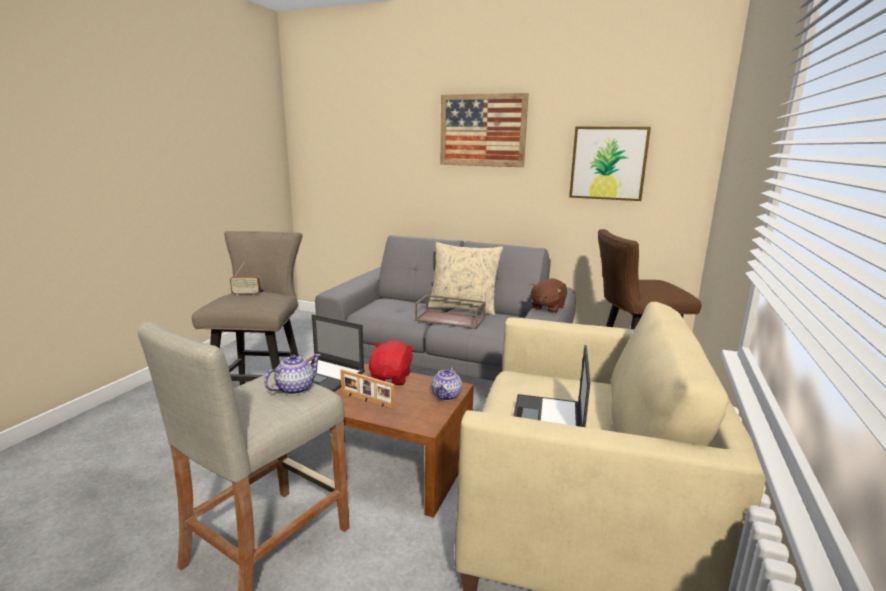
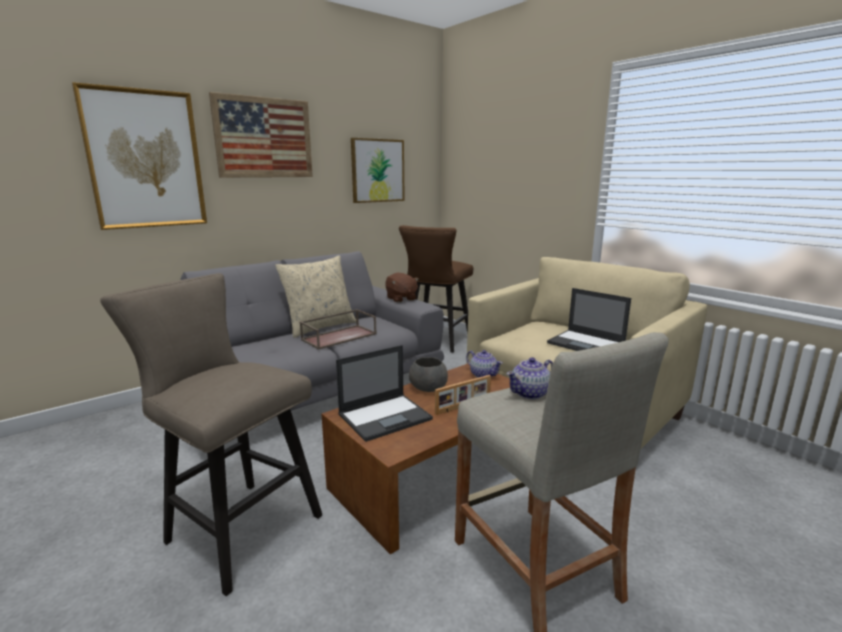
camera: 60 degrees left, 0 degrees up
(246, 294) = (217, 376): radio -> none
(294, 389) = (530, 393): teapot -> teapot turned 105 degrees counterclockwise
(391, 378) = (429, 388): red plush toy -> grey bowl
(394, 149) = (145, 160): none -> picture

